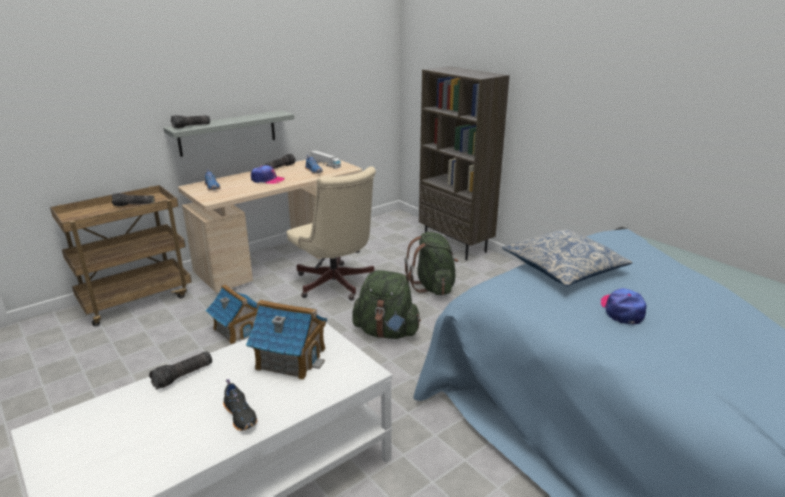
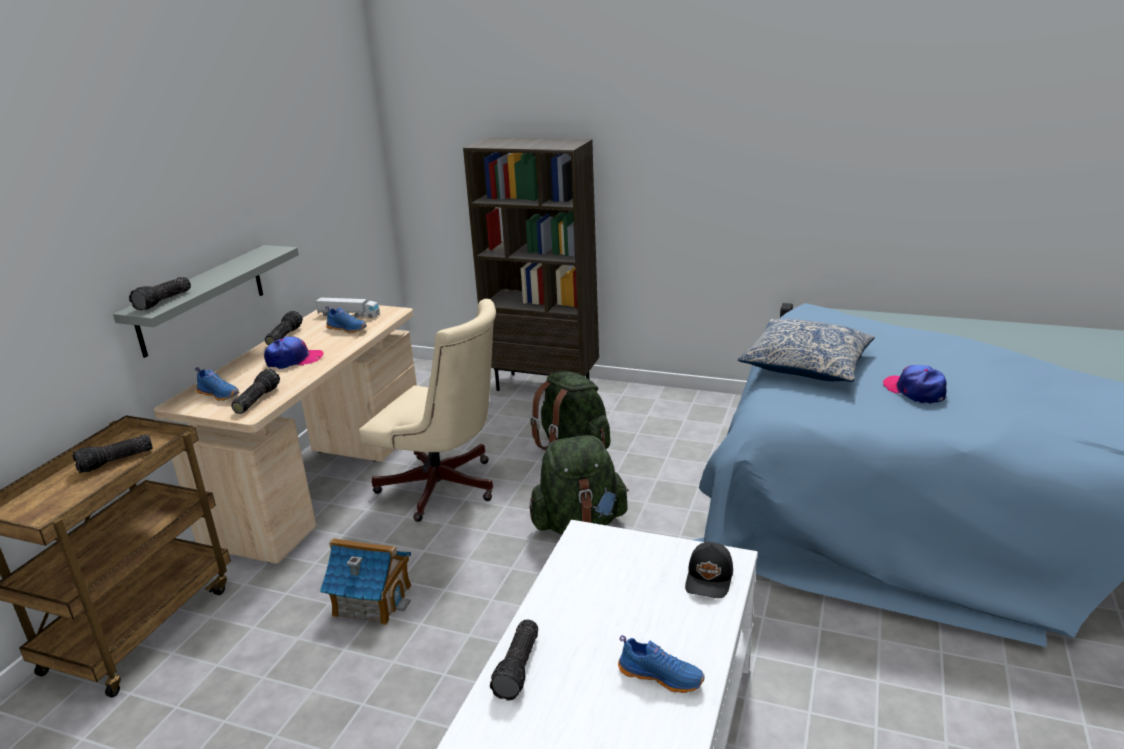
camera: 30 degrees left, 0 degrees up
(223, 194) = (256, 399): none -> flashlight
(241, 415) = (661, 675): black shoe -> blue shoe
(290, 358) = (623, 584): toy house -> none
(340, 377) = (710, 579): none -> black cap

